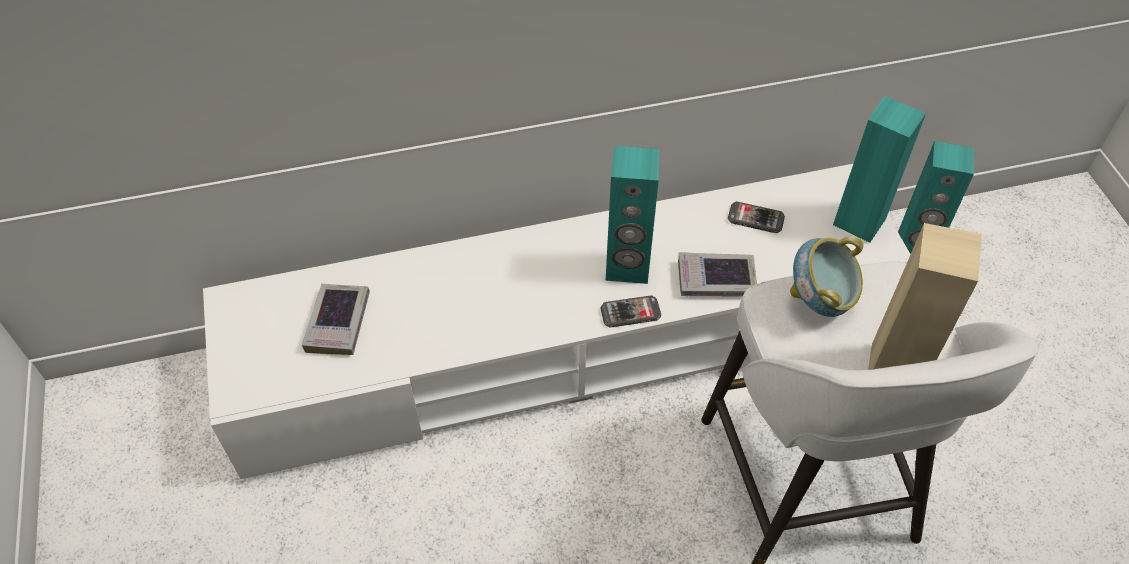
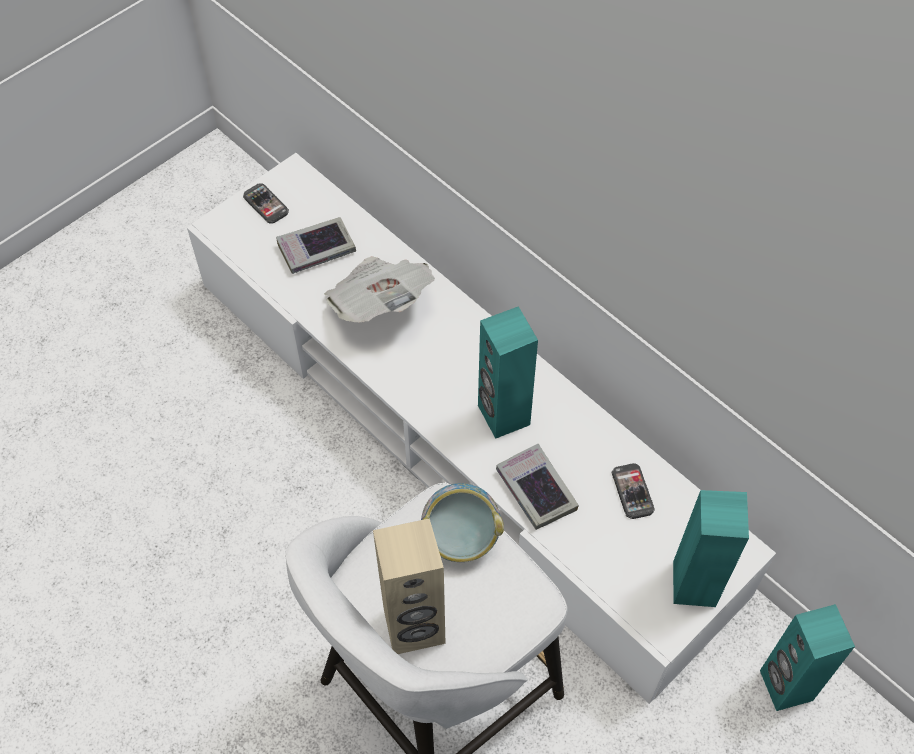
camera: 60 degrees right, 5 degrees up
(442, 301) = (380, 303): none -> newspaper
(630, 312) = (455, 440): phone -> phone (266, 204)

